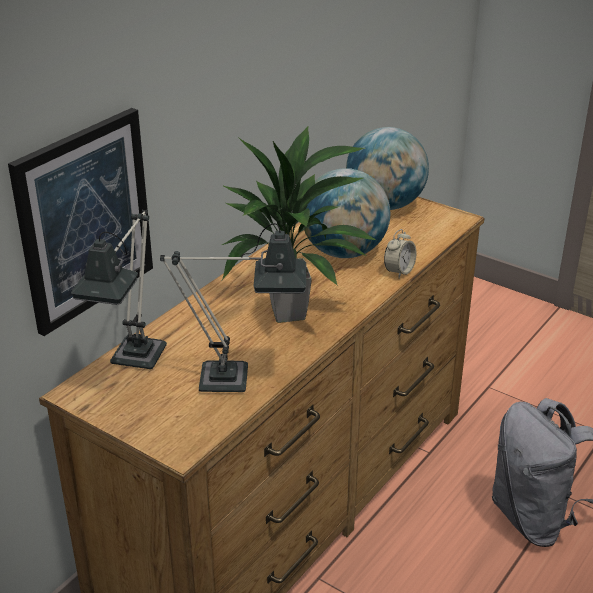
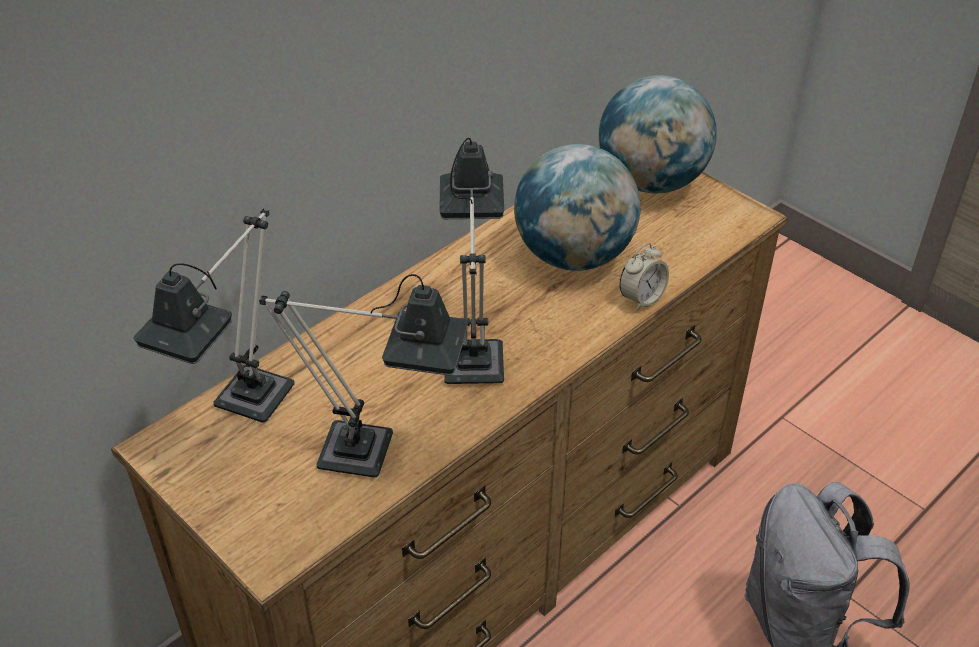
camera: 10 degrees right, 10 degrees up
(84, 220) = (176, 222): picture -> none
(290, 313) = (473, 352): potted plant -> table lamp

